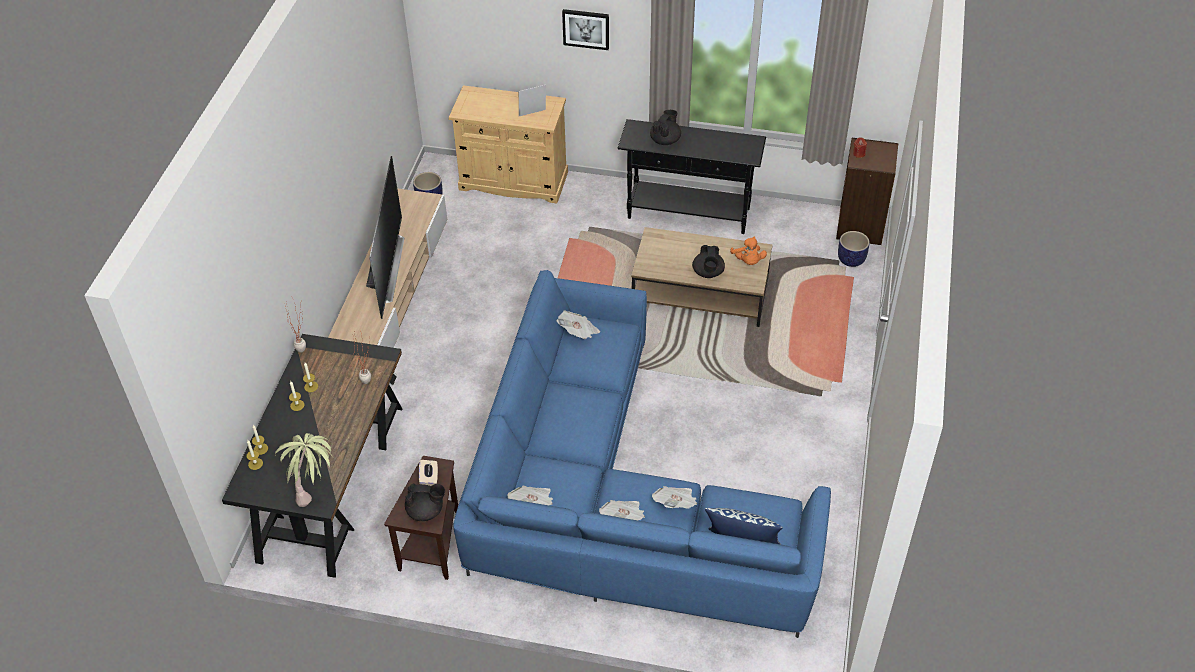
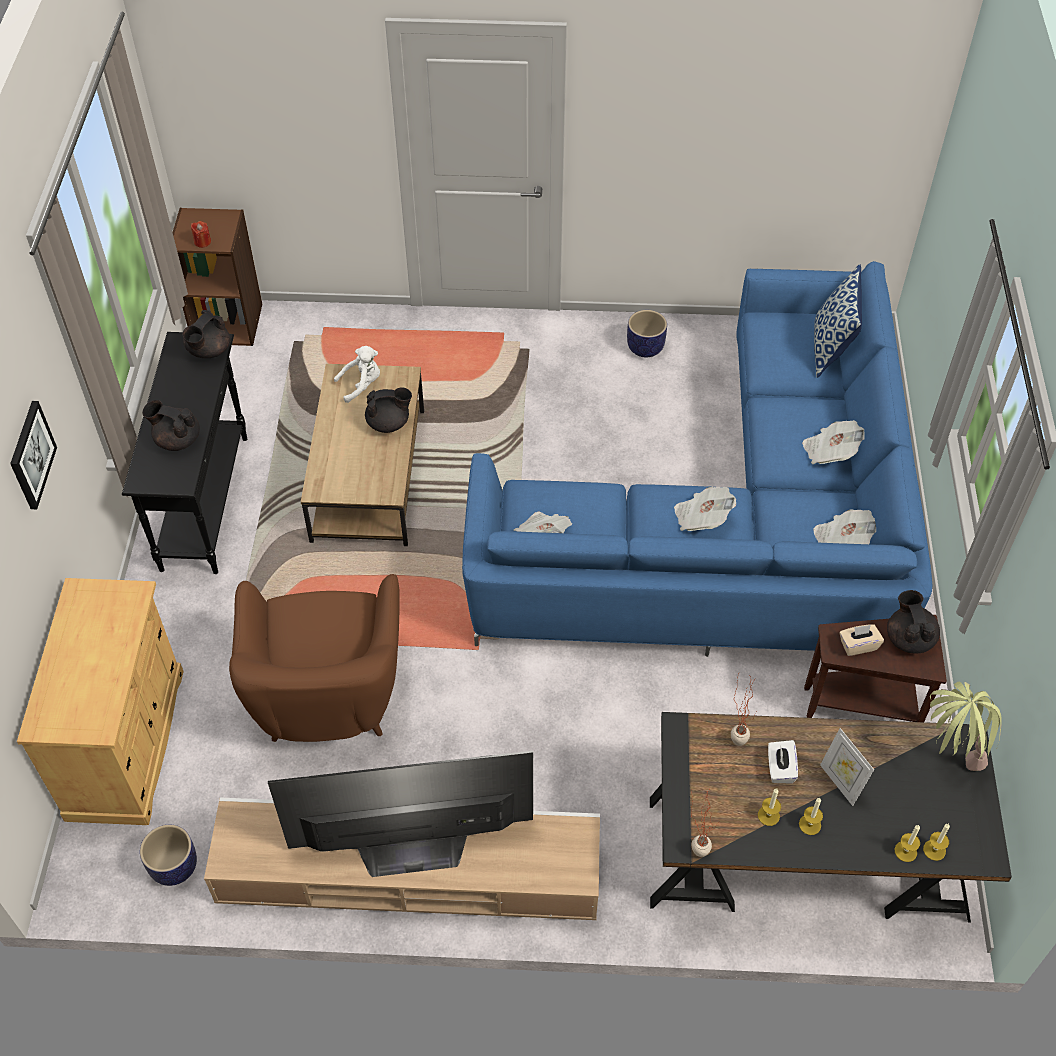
camera: 100 degrees left, 5 degrees up
(340, 398) = (780, 768): none -> white tissue box
(521, 264) = (328, 697): none -> brown armchair
(533, 114) = (111, 616): picture frame -> picture frame (840, 782)
(675, 504) = (793, 408): newspaper -> newspaper (702, 518)
(744, 154) = (208, 351): none -> black teapot
(748, 261) = (361, 385): orange plush toy -> white plush toy
(851, 260) = (292, 330): planter -> planter (645, 348)

